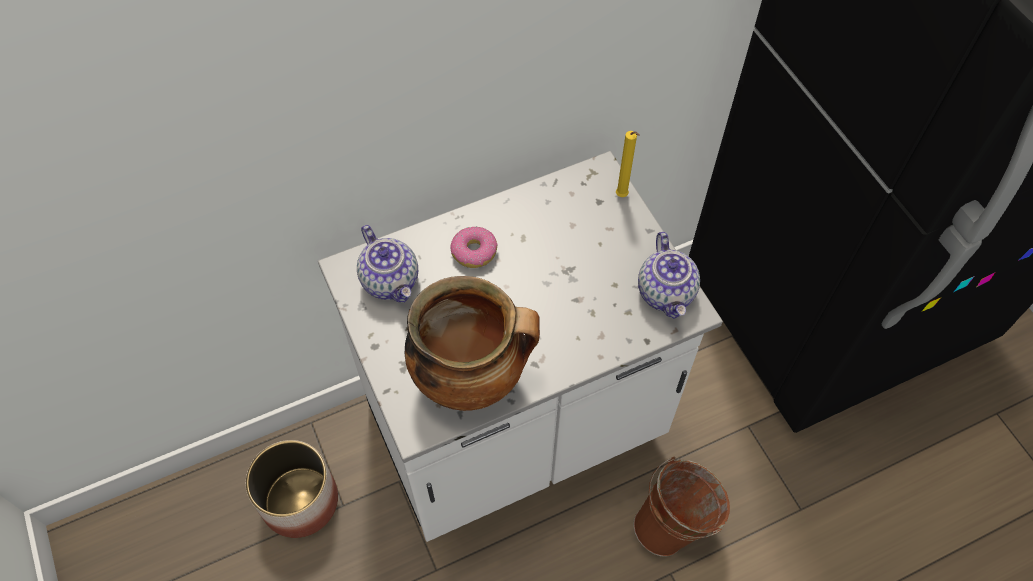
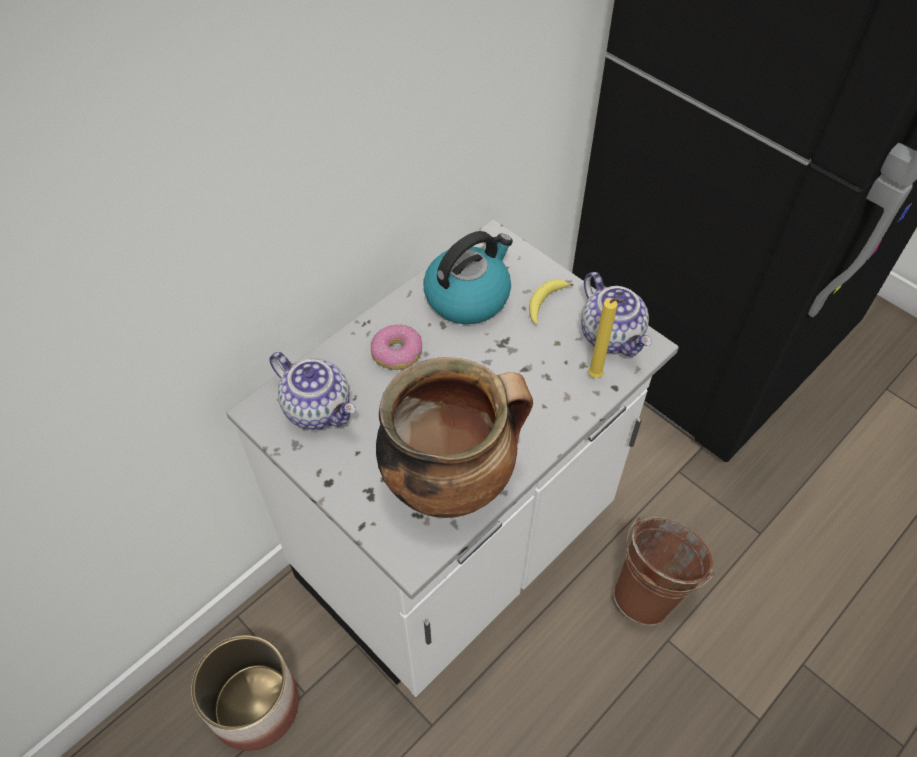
camera: 20 degrees left, 5 degrees down
(556, 218) = (468, 296): none -> kettle
(620, 245) = (545, 303): none -> banana
(622, 197) = (525, 257): yellow candle -> yellow candle (597, 377)

